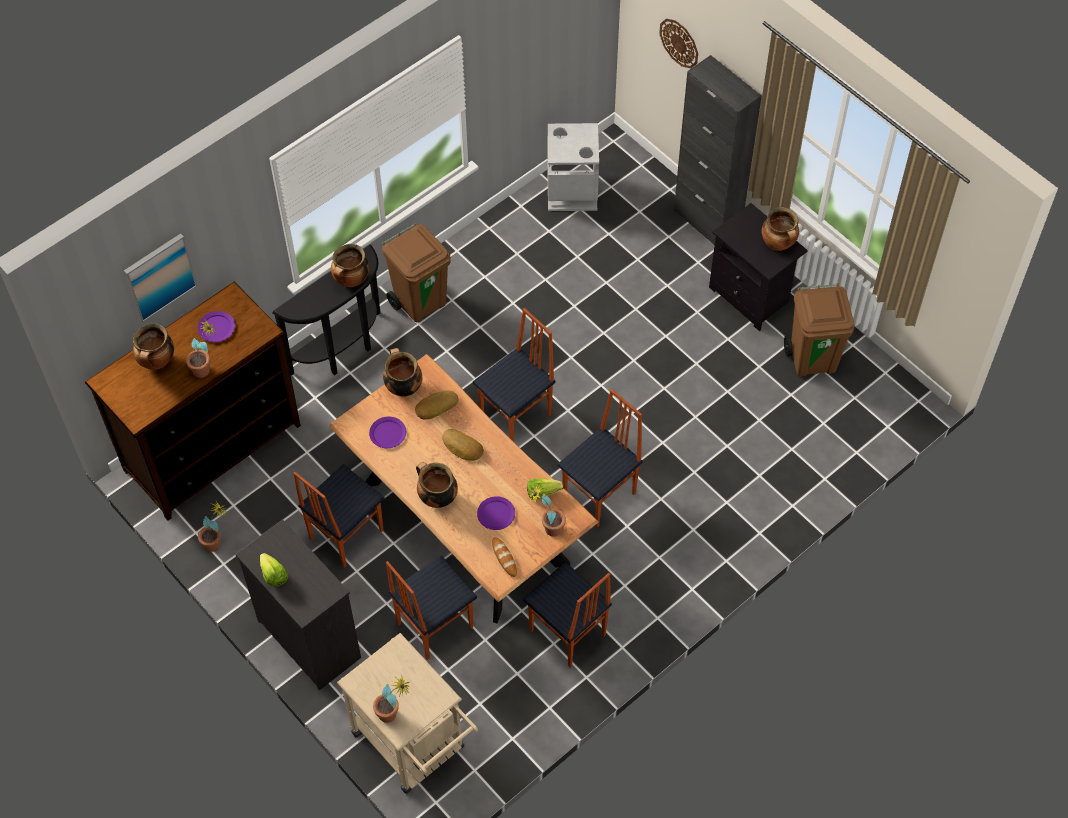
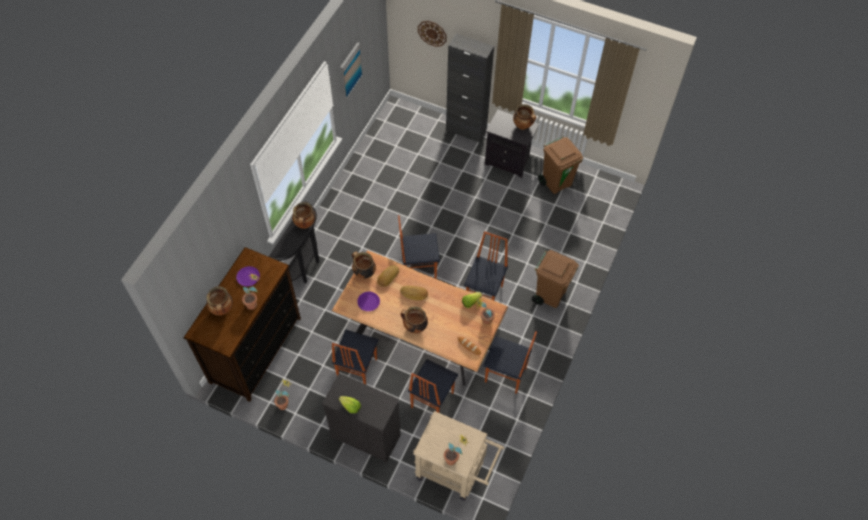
camera: 25 degrees left, 0 degrees up
(159, 276) = (209, 257): picture -> picture (350, 70)
(420, 302) = (334, 226): brown trash can -> brown trash can (550, 294)
(496, 514) = (452, 323): purple plate -> none
(517, 415) = (418, 268): chair -> chair turned 120 degrees counterclockwise
(572, 191) = (387, 138): grey trash can -> none

